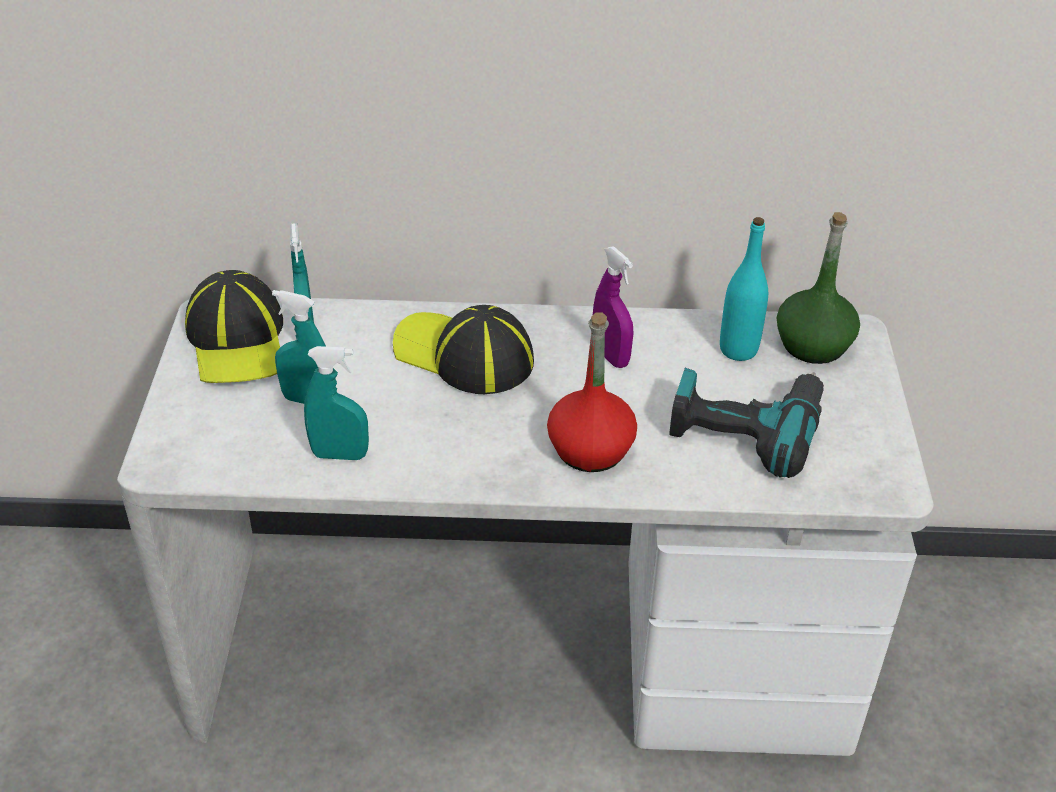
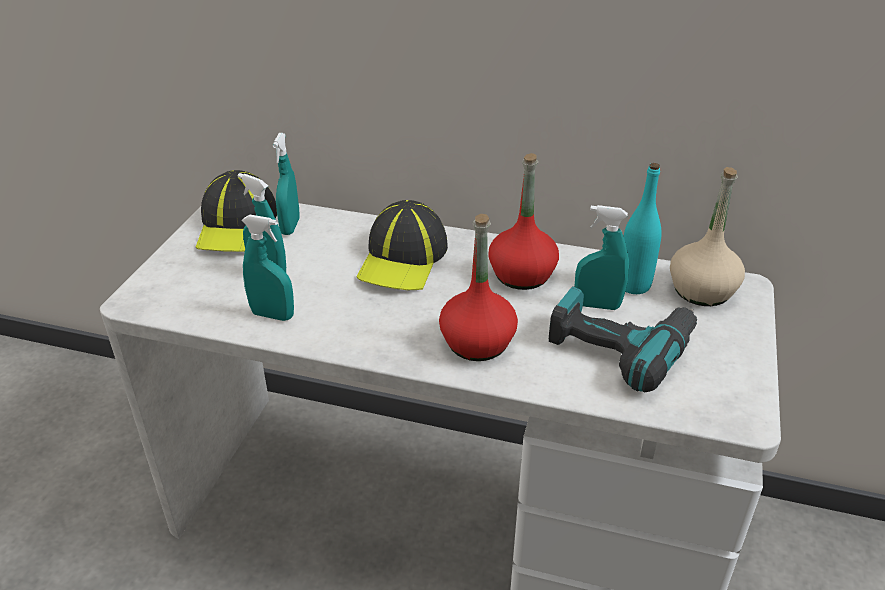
camera: 15 degrees right, 5 degrees down
(464, 355) = (403, 258): cap -> cap turned 120 degrees counterclockwise
(610, 356) = (522, 275): purple spray bottle -> red bottle
(706, 381) = (597, 305): none -> turquoise spray bottle
(813, 345) = (702, 291): green bottle -> beige bottle

